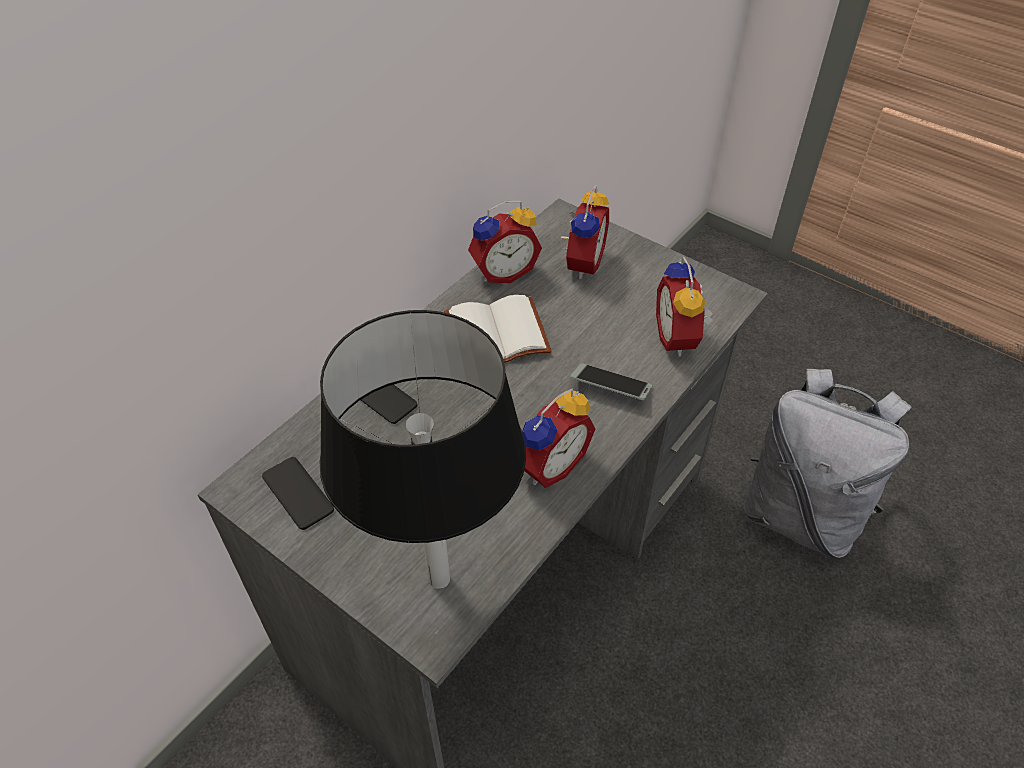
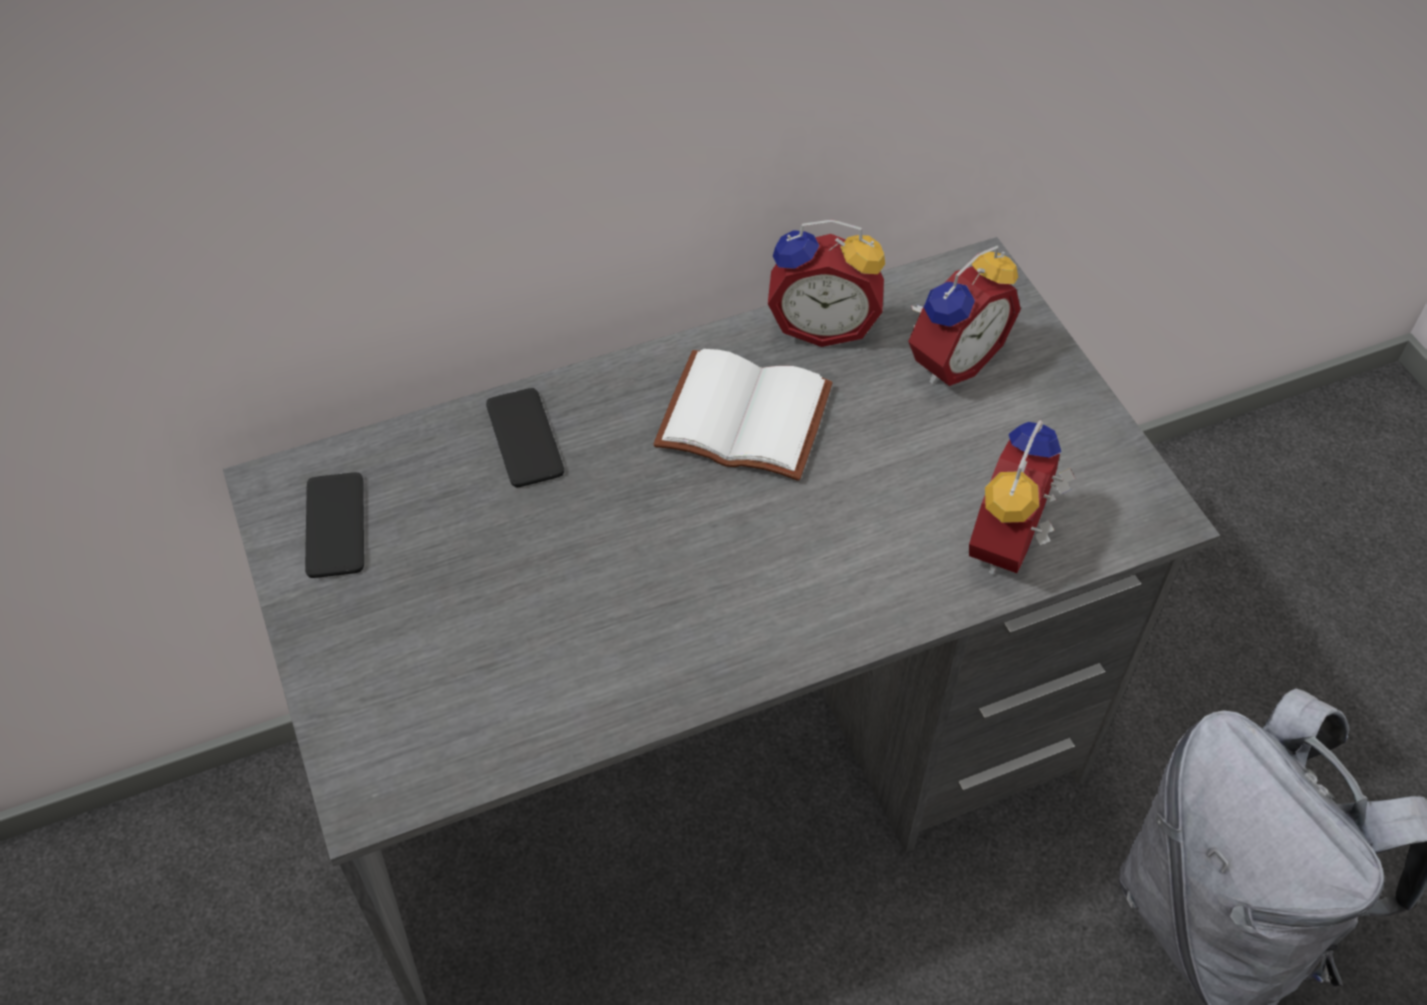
camera: 30 degrees right, 5 degrees up
(440, 579) = (426, 728): black table lamp -> none
(548, 464) = (676, 644): alarm clock -> none
(610, 387) = (849, 573): phone -> none

